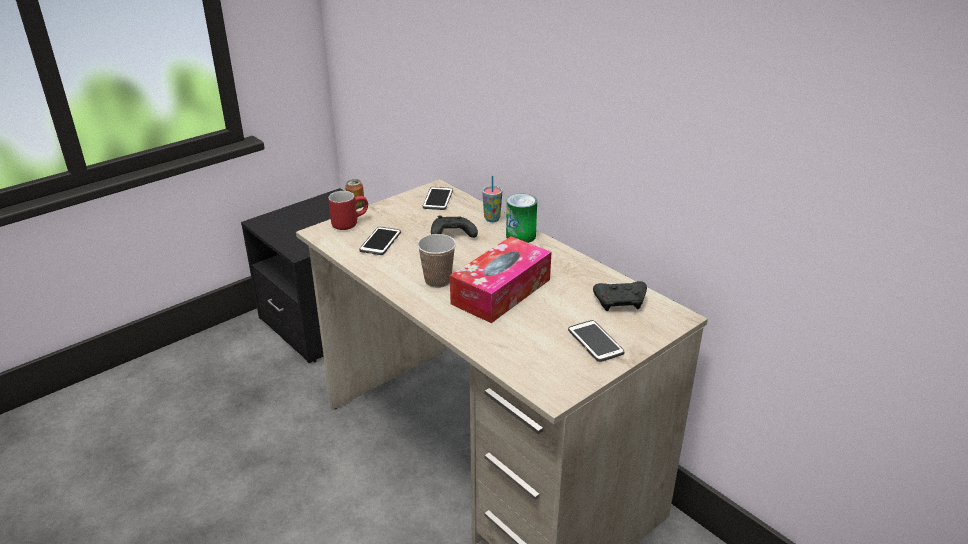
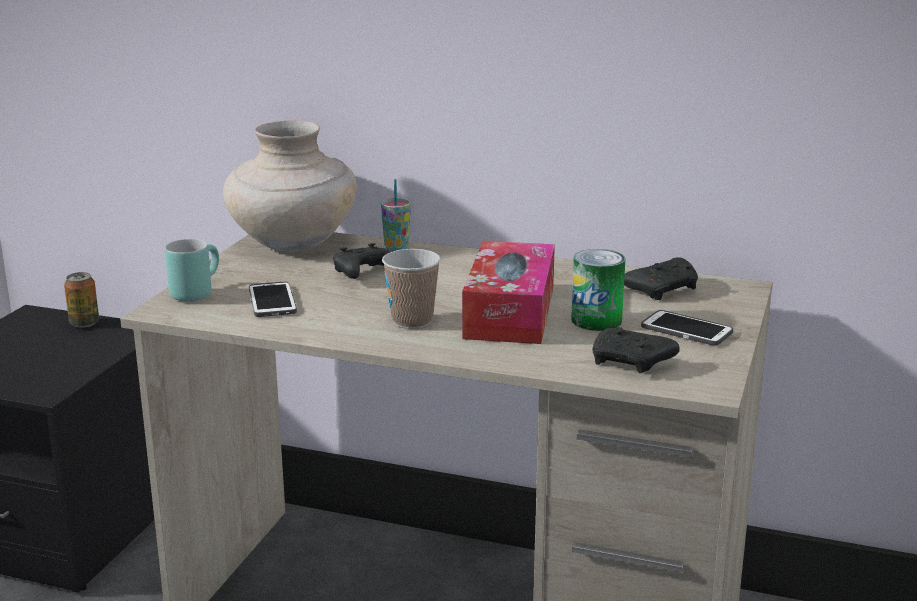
camera: 30 degrees left, 10 degrees down
(349, 223) = (195, 292): red mug -> turquoise mug
(438, 199) = (292, 244): phone -> beige vase
(520, 236) = (457, 257): can -> can (596, 320)
(528, 357) = (631, 363): none -> black game controller

